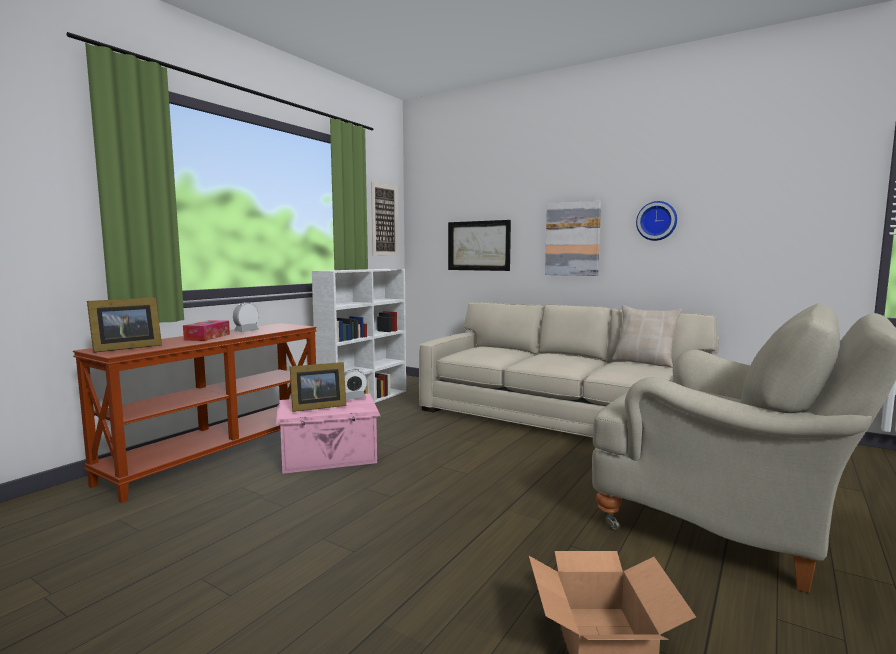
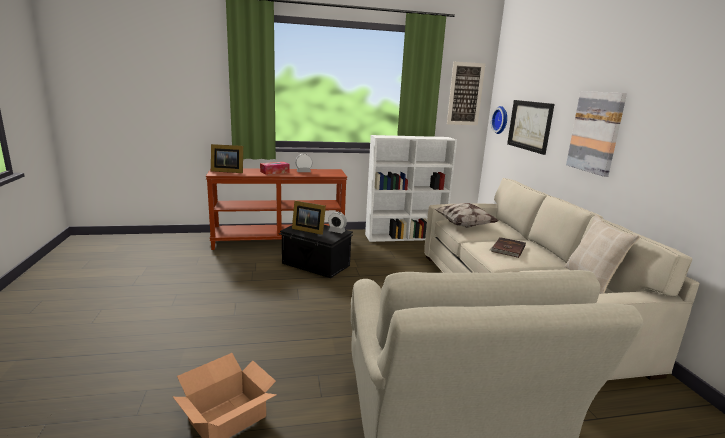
camera: 45 degrees right, 10 degrees up
(330, 458) = (315, 265): pink storage box -> black storage box
(477, 354) = (464, 225): none -> pillow
(553, 360) = (507, 249): none -> brown book
(657, 221) = (674, 125): wall clock -> wall clock (501, 120)

